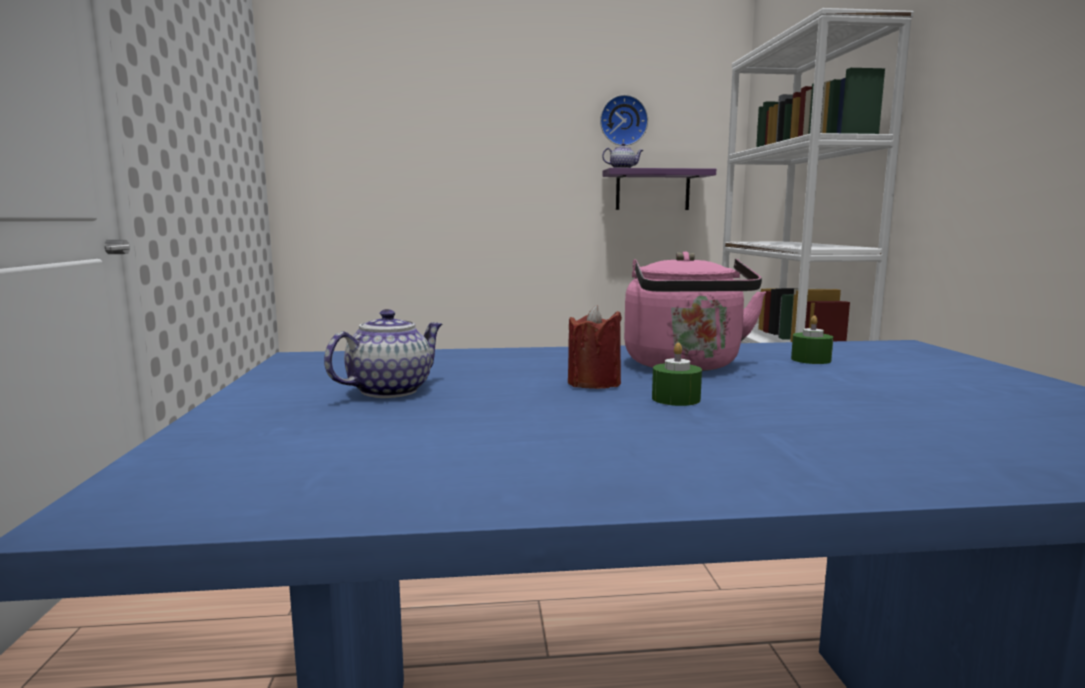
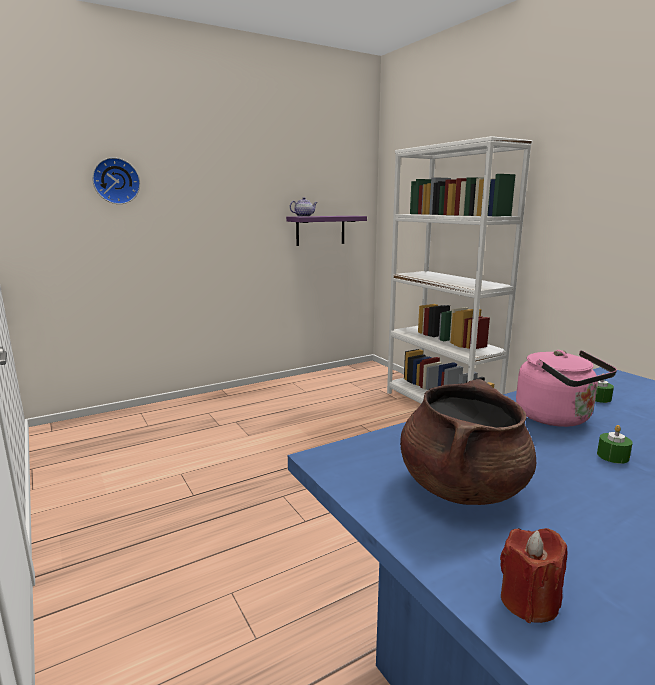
camera: 25 degrees left, 5 degrees up
(391, 390) = (462, 487): teapot -> brown cooking pot
(594, 383) = (549, 449): red candle -> red candle (529, 601)
(623, 121) = (299, 178): wall clock -> wall clock (116, 181)

